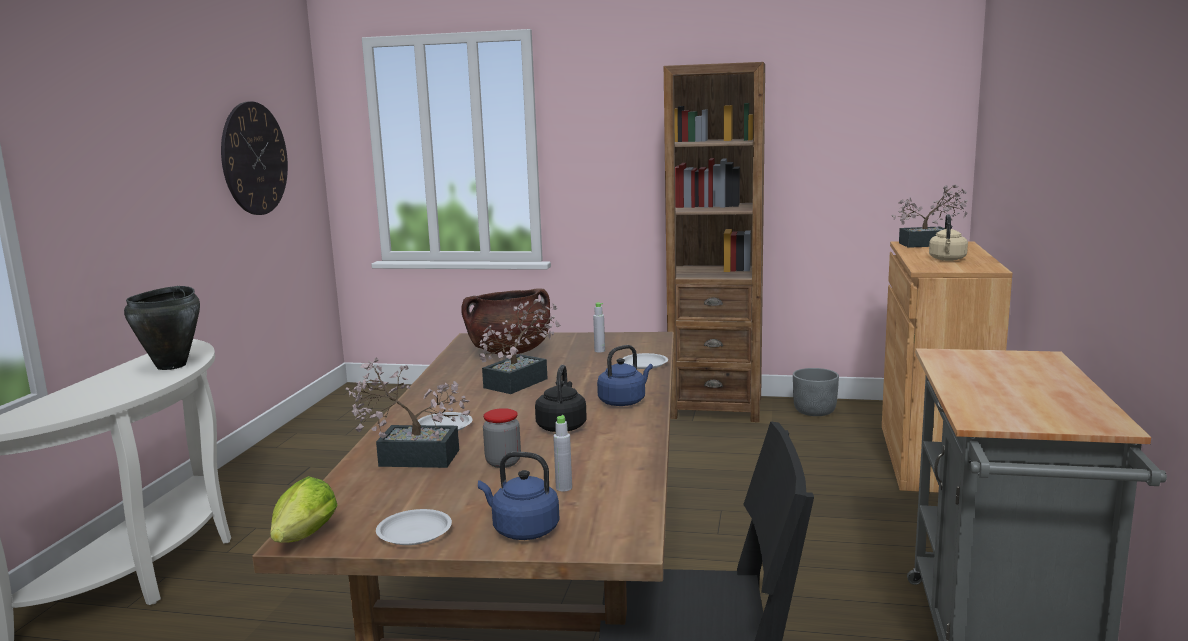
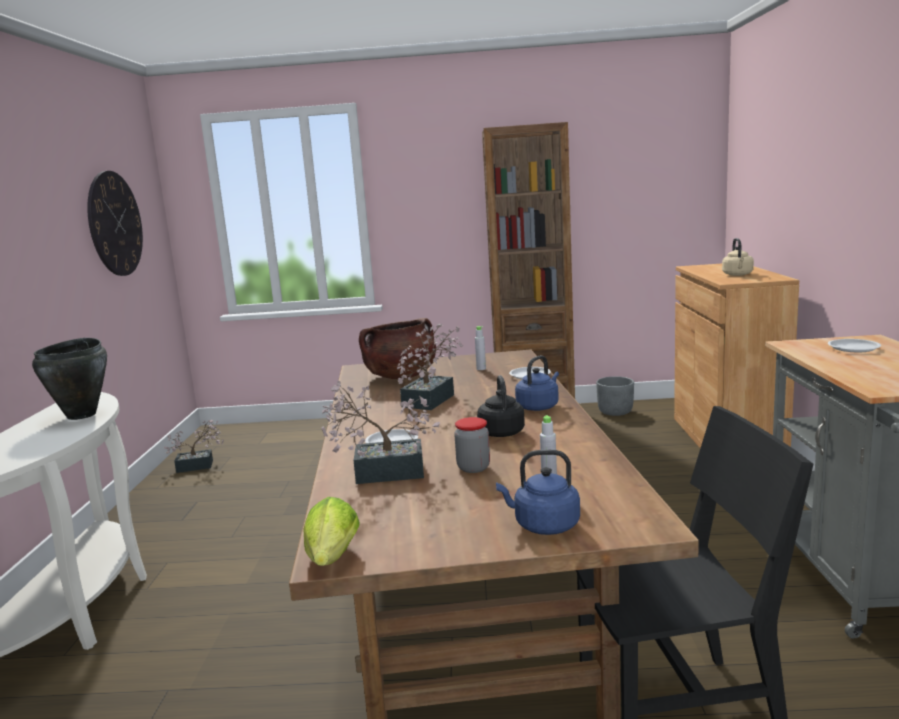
camera: 10 degrees left, 0 degrees up
(414, 532) = (439, 540): white plate -> white plate (853, 348)
(930, 244) = (710, 266): potted plant -> potted plant (199, 466)

